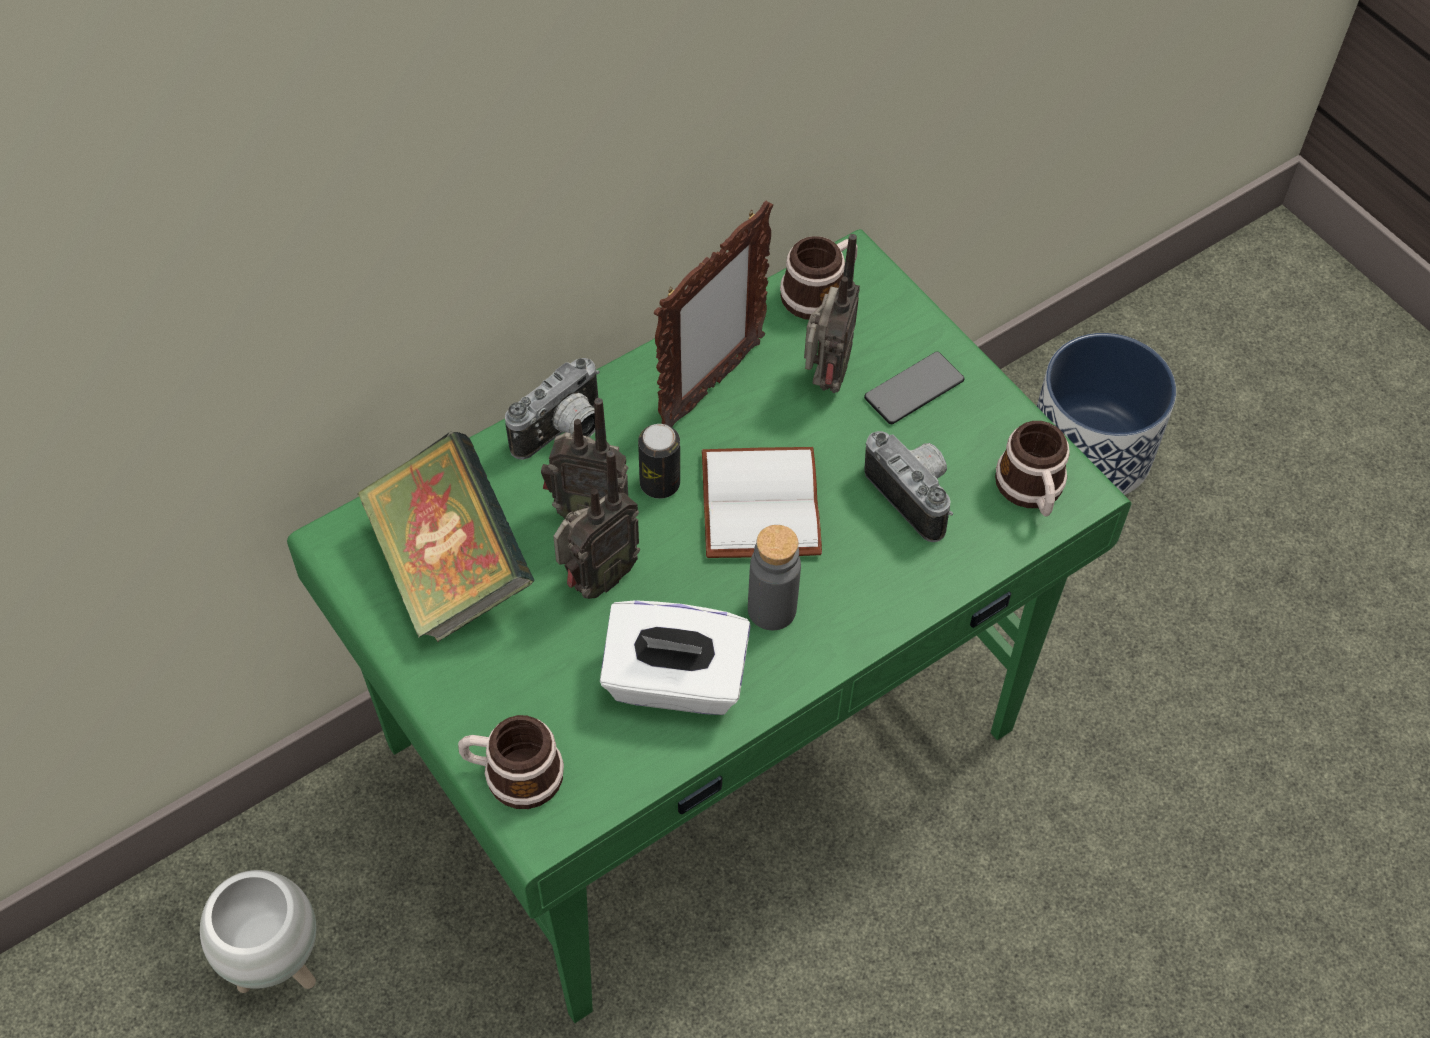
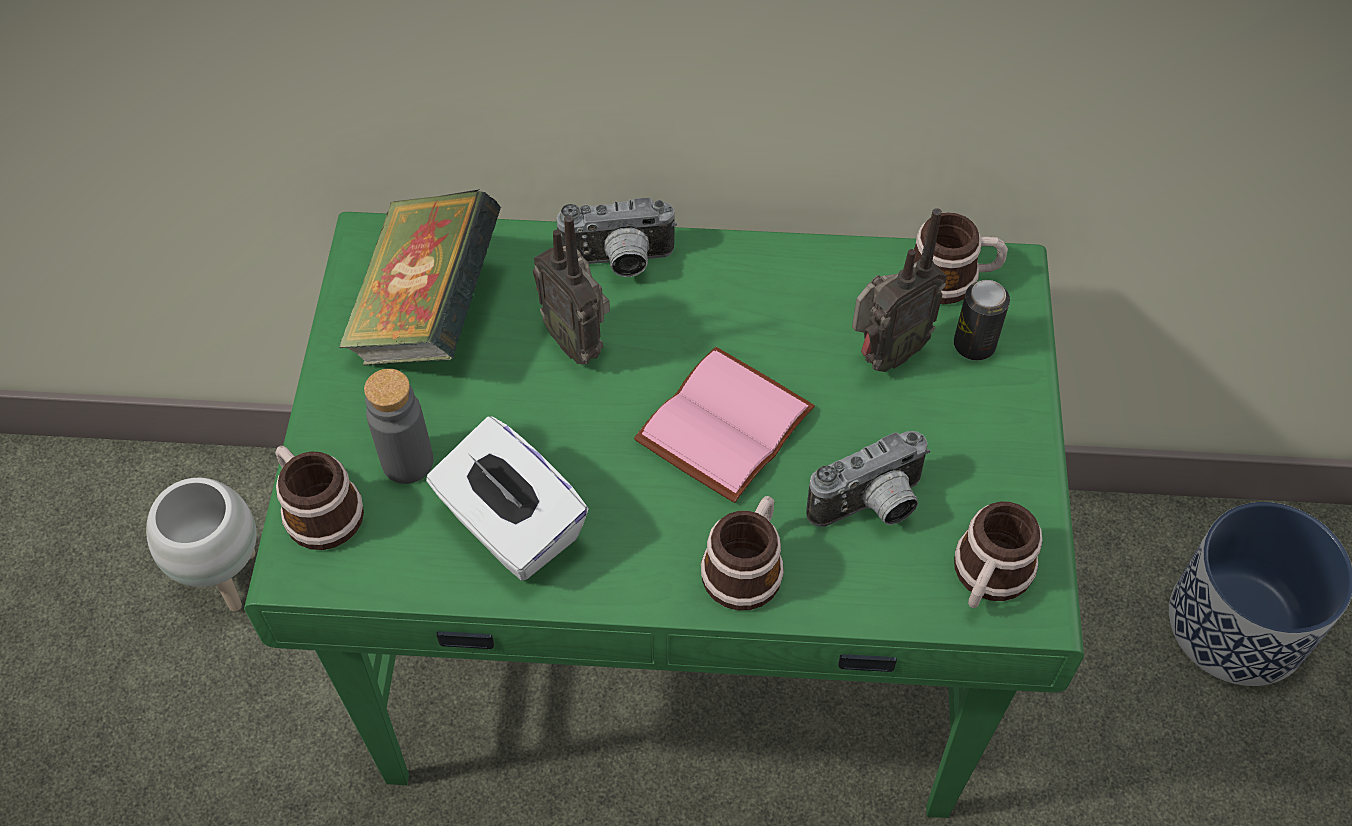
camera: 40 degrees right, 0 degrees up
(596, 579) = (530, 398): radio -> none
(660, 483) = (656, 353): can -> can (974, 345)
(710, 387) = (776, 301): picture frame -> none
(756, 503) = (722, 422): white book -> pink book
(772, 609) = (649, 521): grey bottle -> grey bottle (407, 462)
(868, 593) = (747, 565): none -> mug
(914, 389) = (959, 414): phone -> none
(915, 495) = (871, 507): camera -> camera turned 60 degrees clockwise

